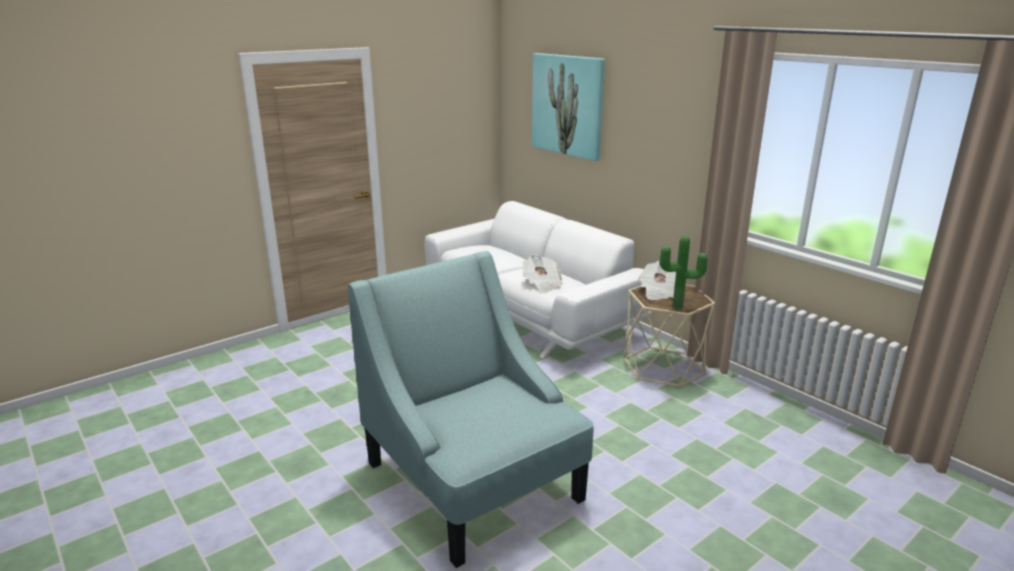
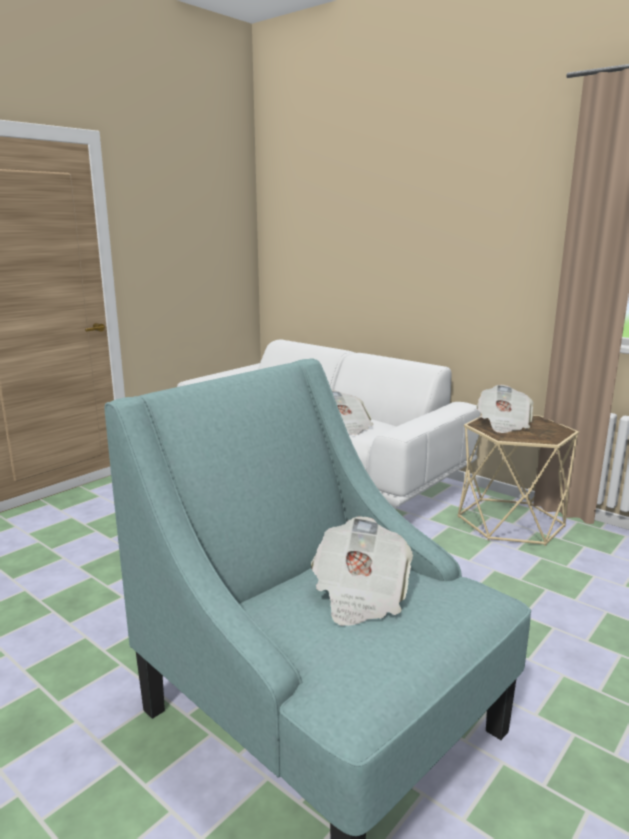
camera: 10 degrees left, 5 degrees down
(488, 406) = (360, 595): none -> newspaper
(568, 105) = (352, 212): picture -> none
(678, 308) = (541, 440): potted plant -> none

